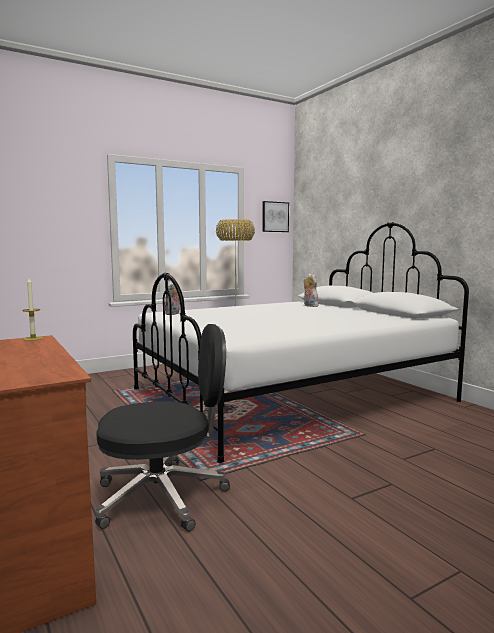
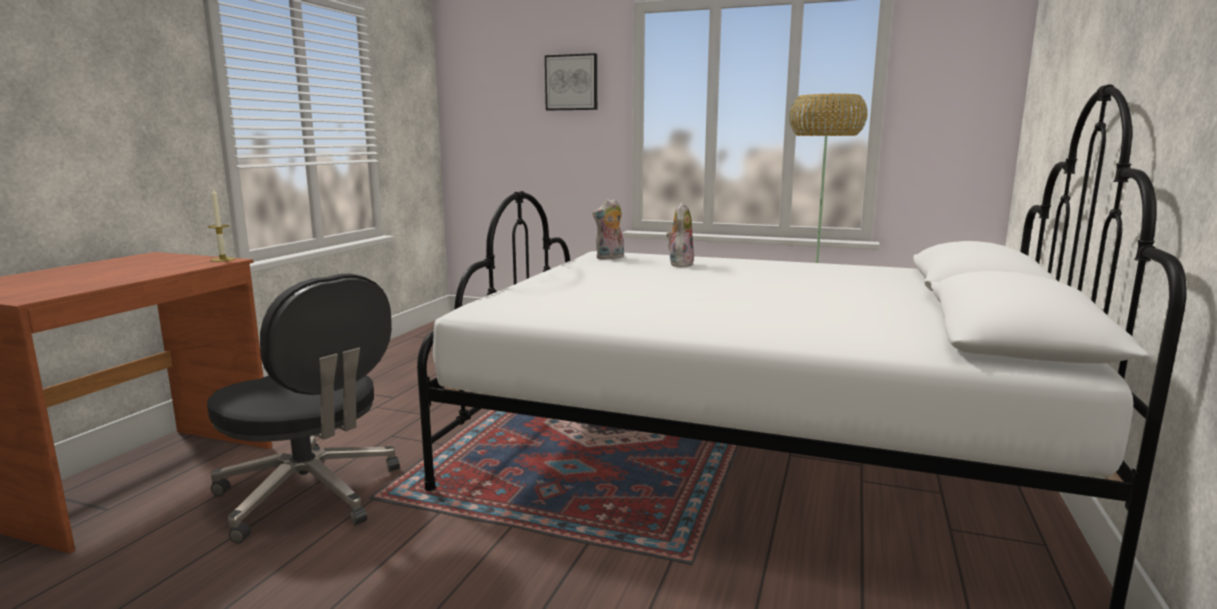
camera: 50 degrees right, 5 degrees up
(275, 217) = (970, 82): picture -> picture (571, 82)
(309, 306) = (877, 280): plush toy -> plush toy (679, 264)

